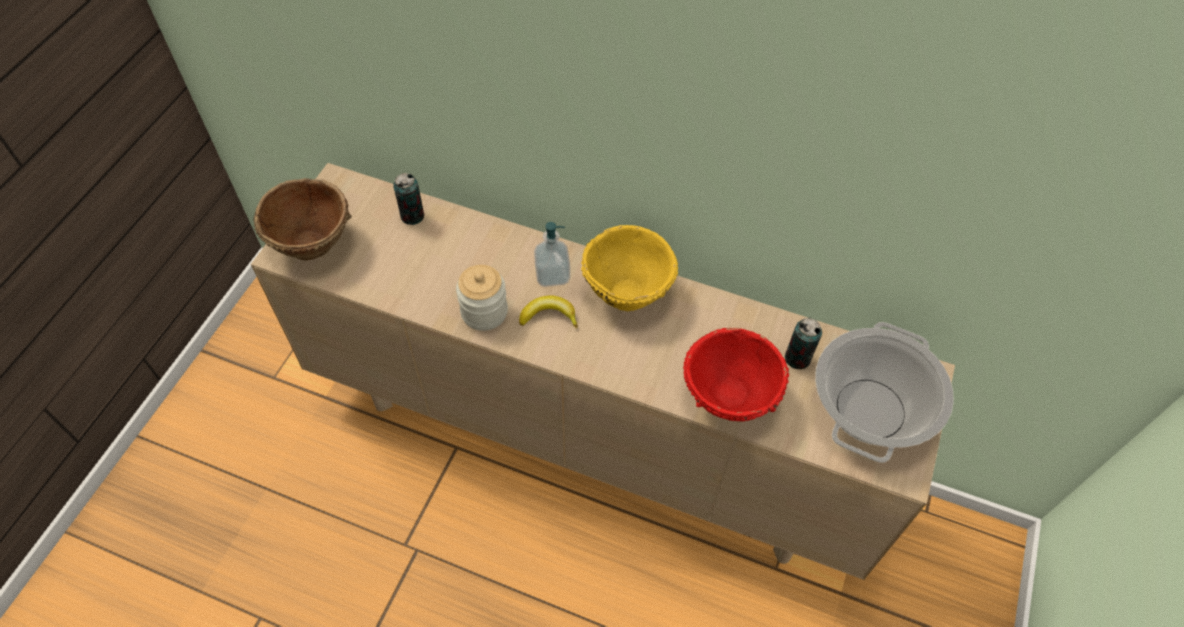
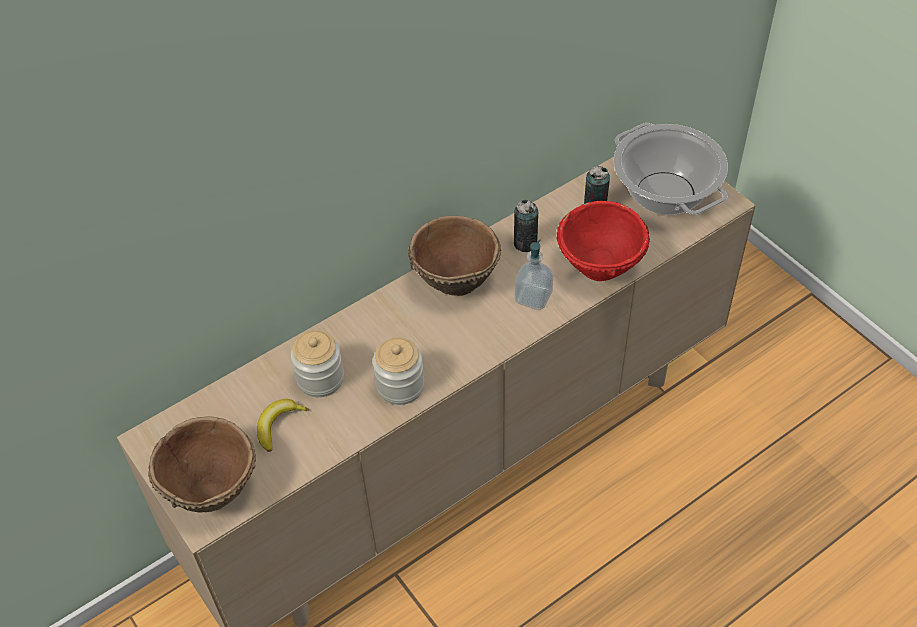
camera: 55 degrees left, 5 degrees down
(412, 216) = (247, 394): can -> can (525, 244)
(457, 254) = (320, 379): none -> jar
(549, 316) = (440, 342): banana -> banana (278, 425)
(552, 275) = (399, 321): soap dispenser -> soap dispenser (533, 297)
(627, 291) = (455, 279): yellow bowl -> brown bowl

